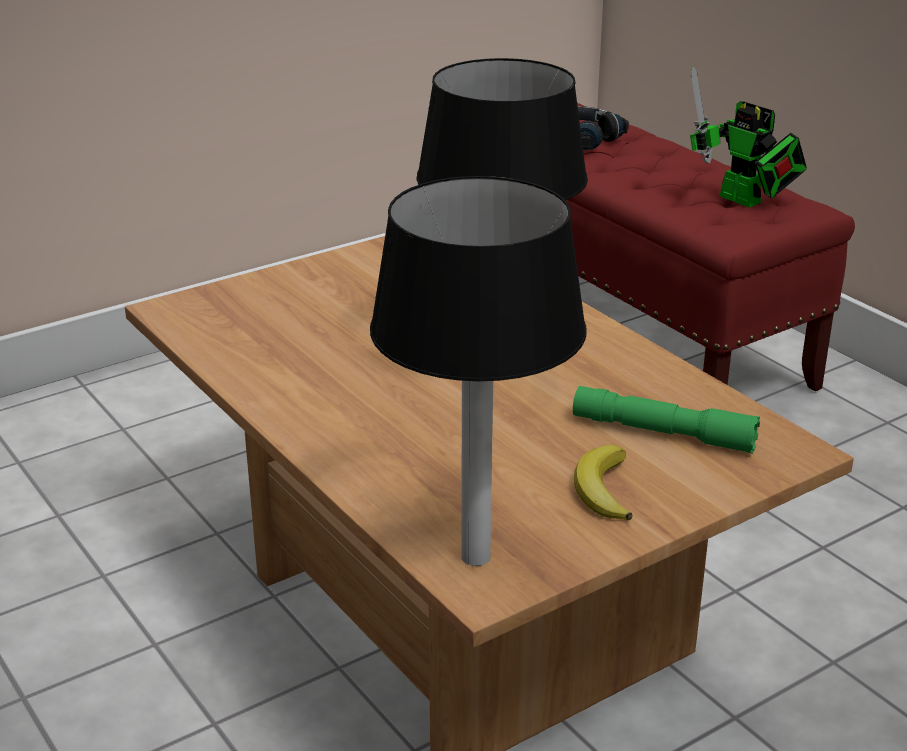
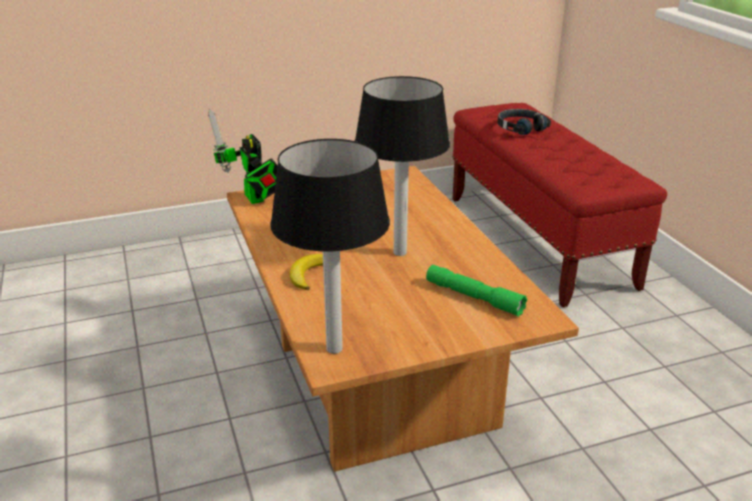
camera: 15 degrees right, 0 degrees up
(602, 489) = (423, 323): banana -> banana (306, 274)
(745, 201) = (601, 173): toy robot -> toy robot (255, 199)

